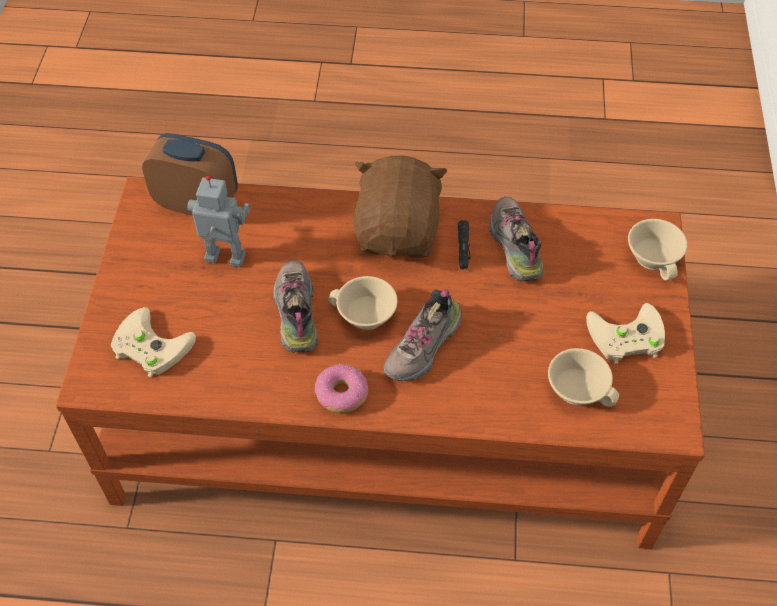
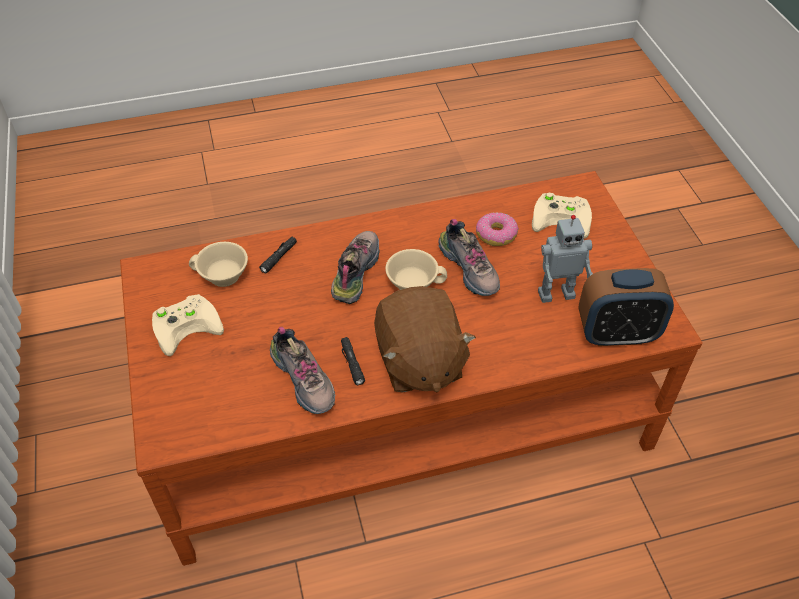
camera: 160 degrees right, 5 degrees down
(341, 393) = (403, 226): donut -> donut (496, 234)
(506, 395) = (279, 257): none -> black flashlight
(655, 257) = (162, 408): beige cup -> none

